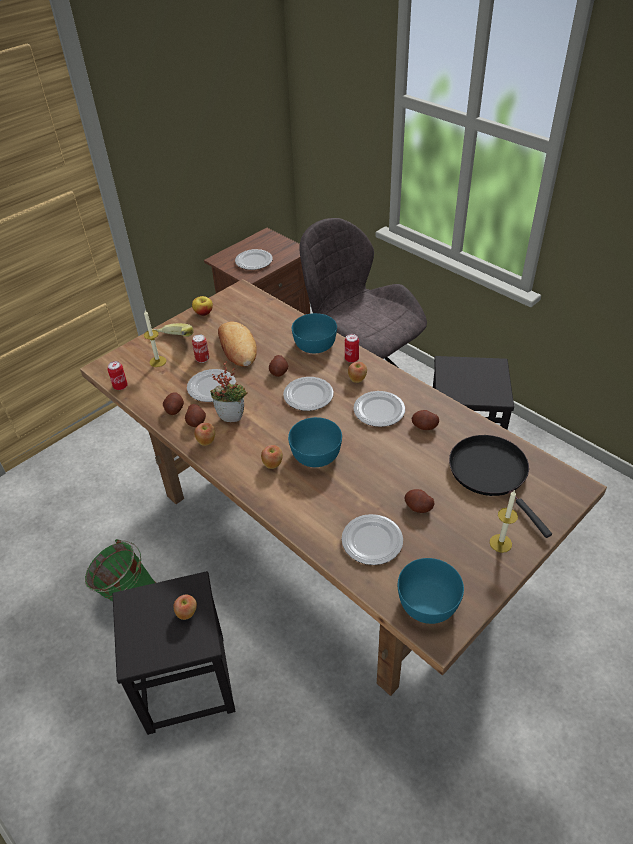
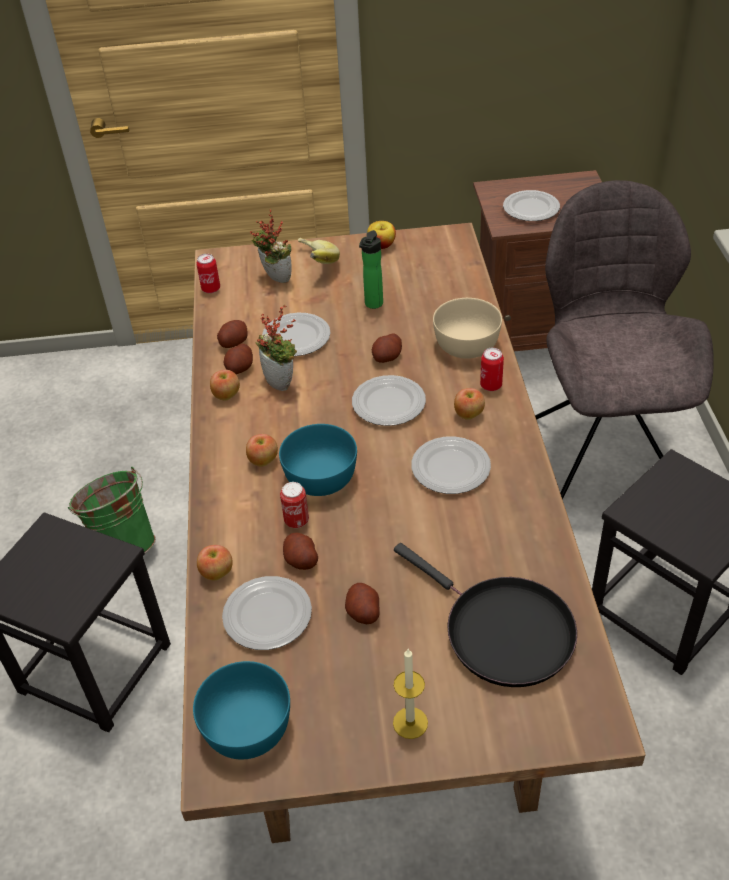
camera: 40 degrees right, 0 degrees up
(158, 361) = (274, 279): candle -> potted plant
(187, 613) = (82, 578): apple -> apple (217, 573)
(202, 359) = (322, 299): can -> can (296, 521)
(237, 348) = (373, 305): bread -> bottle
(315, 345) = (466, 345): turquoise bowl -> beige bowl
(424, 426) = (485, 520): potato -> potato (301, 560)
(491, 473) = (502, 631): black frying pan -> black frying pan turned 120 degrees clockwise

